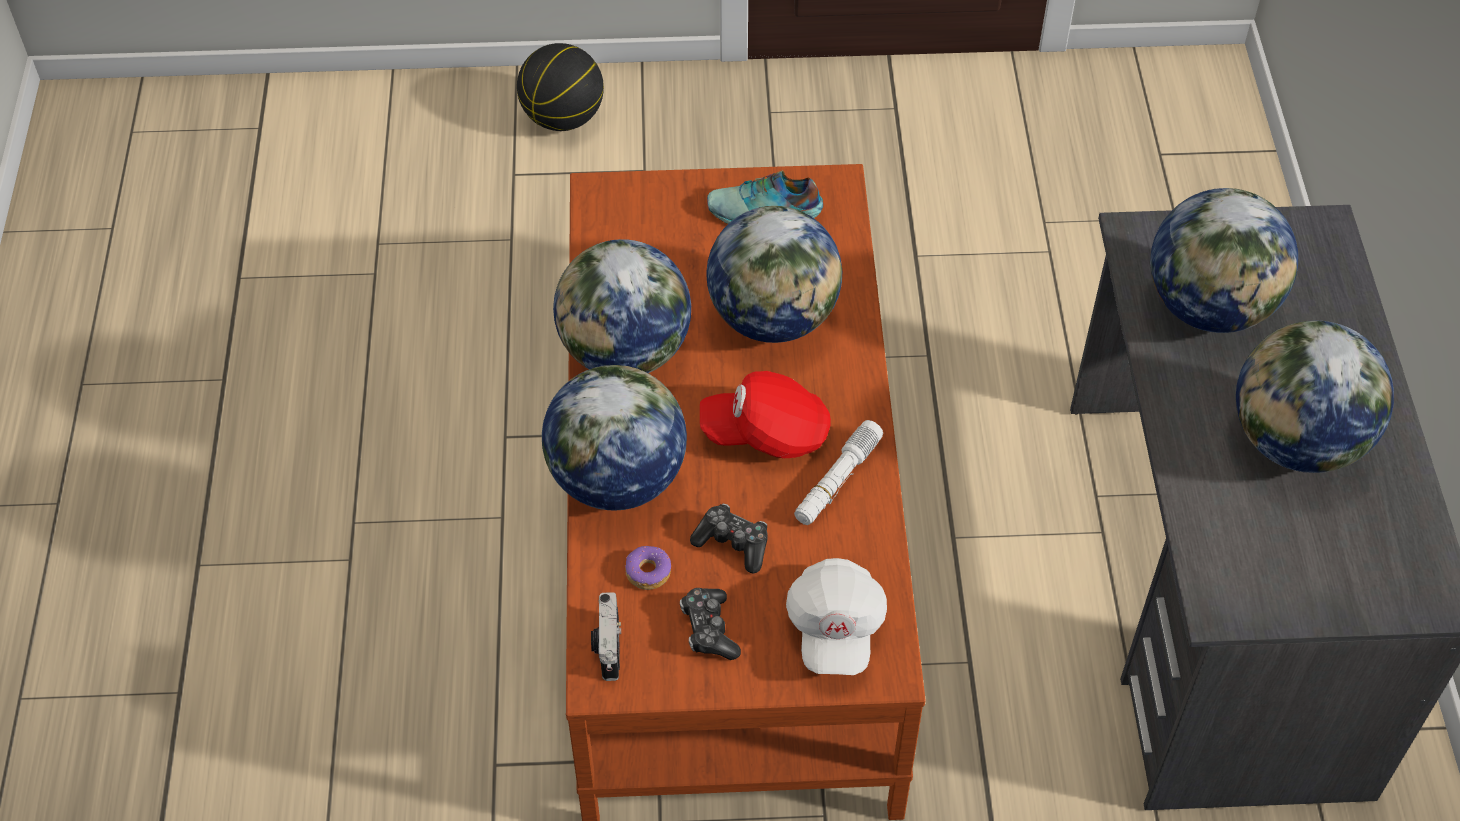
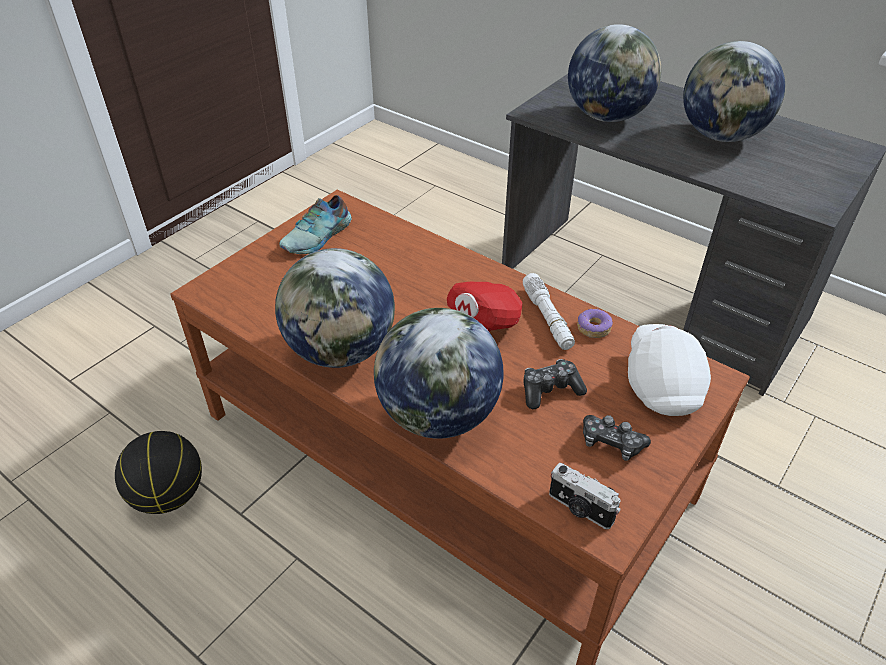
camera: 50 degrees left, 10 degrees down
(563, 118) = (69, 334): basketball -> basketball (169, 495)
(648, 572) = (533, 446): donut -> donut (593, 328)
(773, 318) = (397, 276): globe -> none
(834, 629) = (662, 383): white cap -> white cap turned 135 degrees counterclockwise

